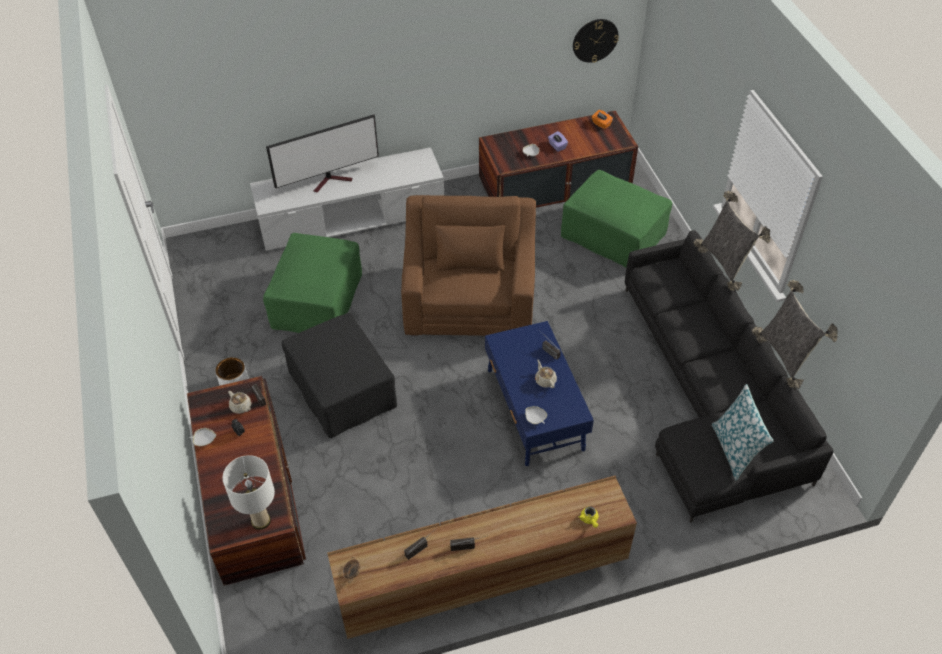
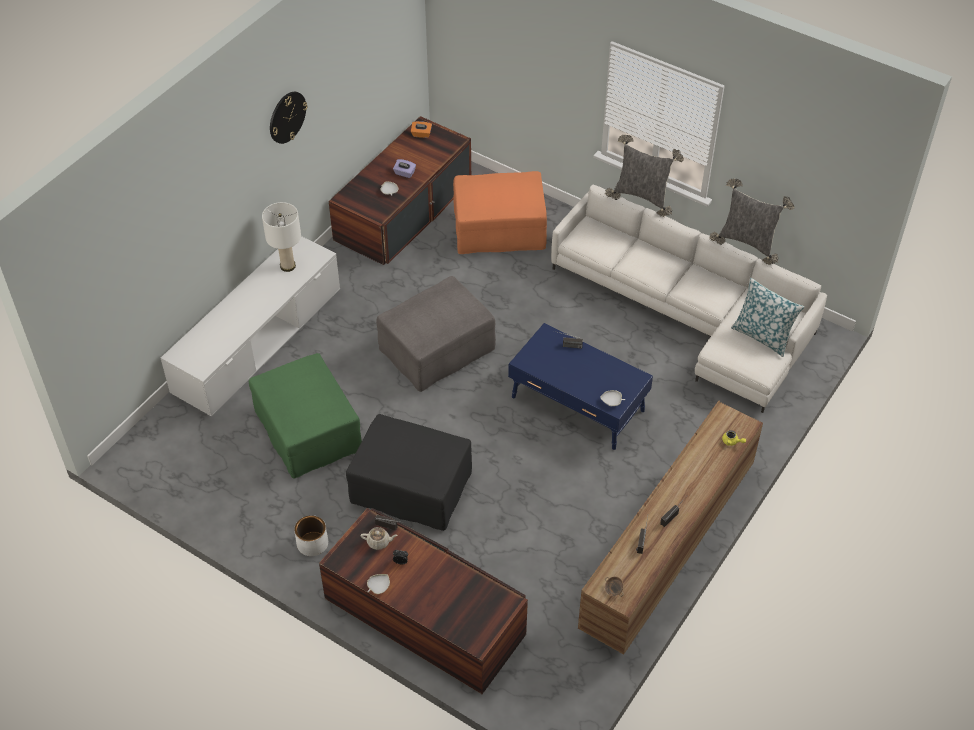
camera: 40 degrees left, 0 degrees up
(261, 521) = (494, 610): white table lamp -> white table lamp (287, 266)
(332, 181) = (238, 312): television -> none
(470, 299) = (437, 349): brown armchair -> grey ottoman
(545, 380) = (589, 369): beige teapot -> none
(595, 40) = (396, 58): wall clock -> wall clock (287, 117)
(613, 236) = (499, 229): green ottoman -> orange ottoman
(709, 395) = (690, 314): black sofa -> white sofa

